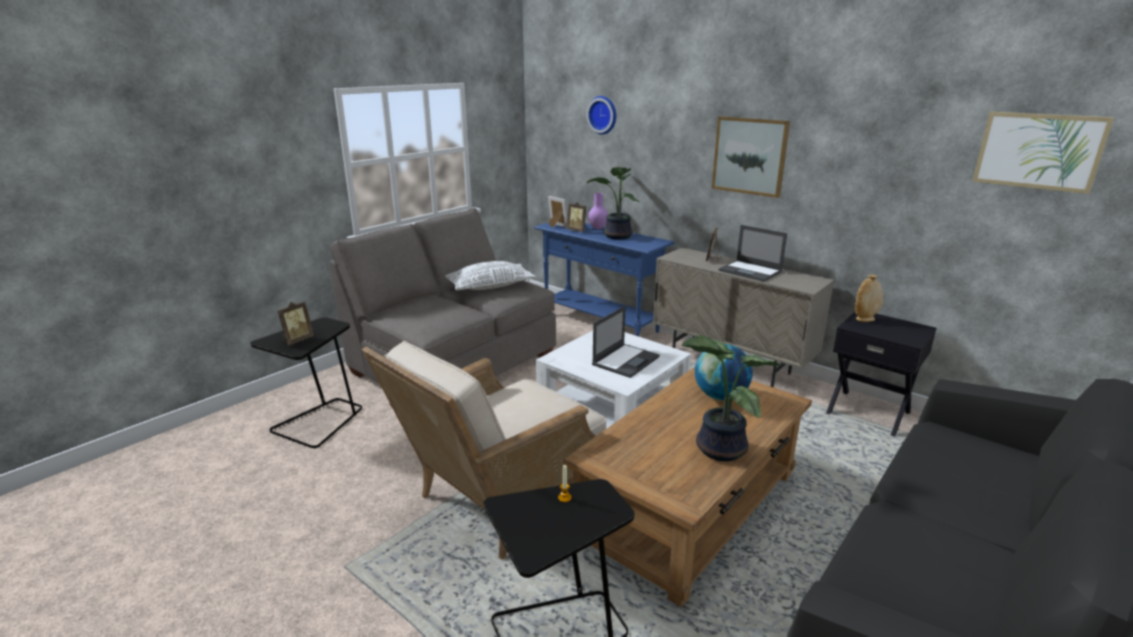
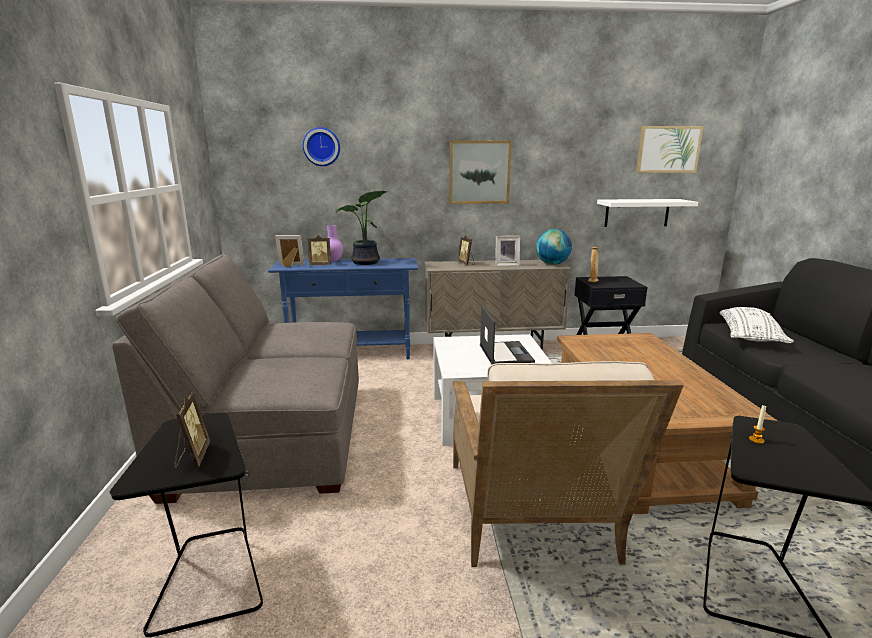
camera: 45 degrees left, 5 degrees down
(490, 286) = (295, 333): white pillow -> white pillow (749, 336)
(717, 448) = (684, 377): potted plant -> none
(720, 396) = (613, 349): globe -> globe (552, 264)
(751, 271) = (506, 265): laptop -> picture frame
(969, 240) = (637, 212): none -> white shelf

